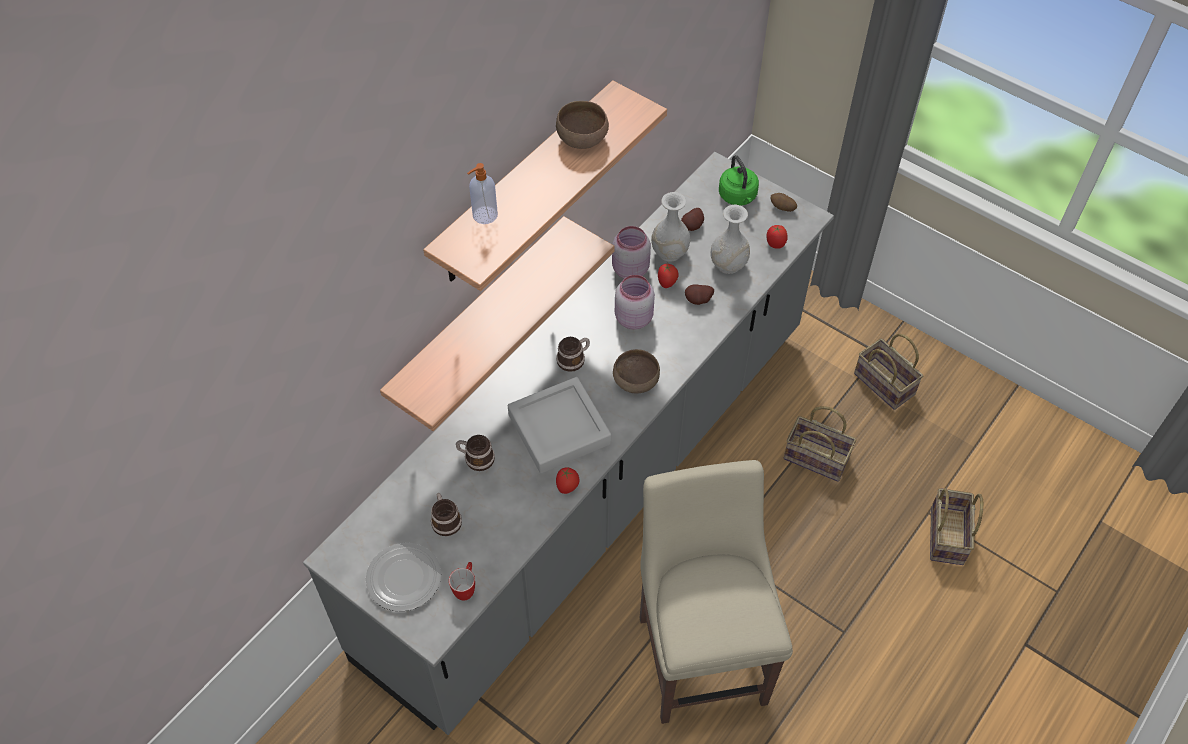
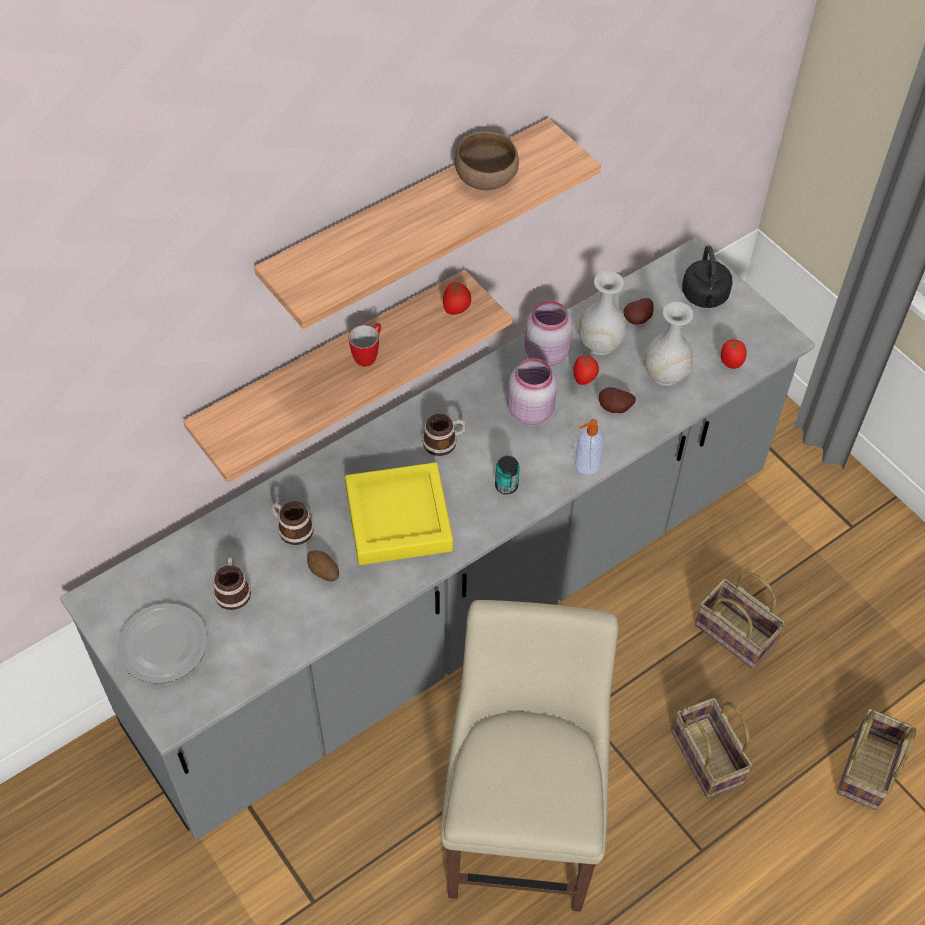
camera: 15 degrees right, 0 degrees up
(466, 588) = (228, 675): mug -> mug (369, 355)
(484, 215) = (338, 243): soap dispenser -> soap dispenser (586, 464)
(559, 429) = (398, 519): grey tray -> yellow tray
(567, 487) = (384, 589): tomato -> tomato (456, 310)
(635, 382) = (506, 486): brown bowl -> can
(738, 197) = (705, 297): green kettle -> black kettle
(782, 208) = (754, 322): potato -> potato (323, 572)
(882, 383) = (845, 565): basket -> basket (704, 756)

